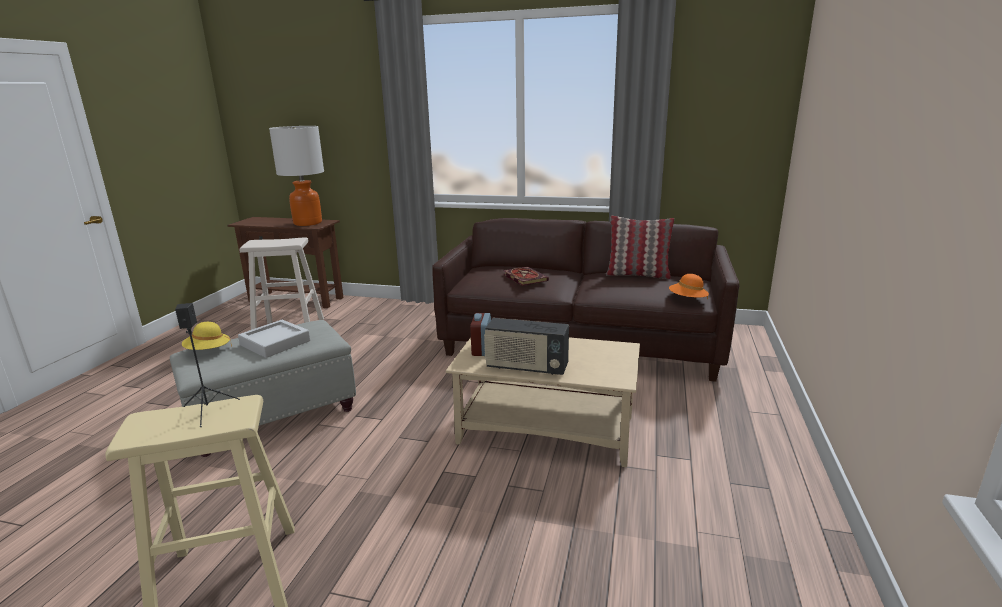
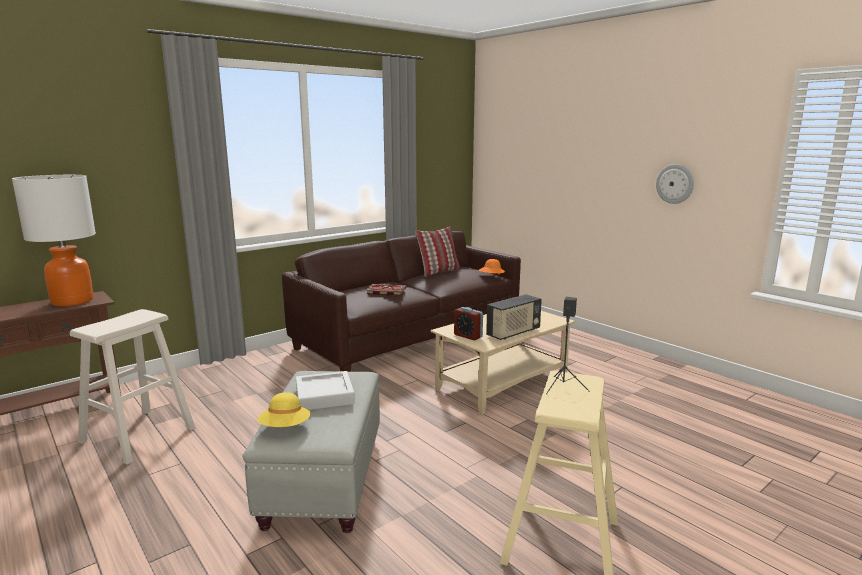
camera: 55 degrees left, 5 degrees down
(928, 196) = (675, 184): none -> wall clock

